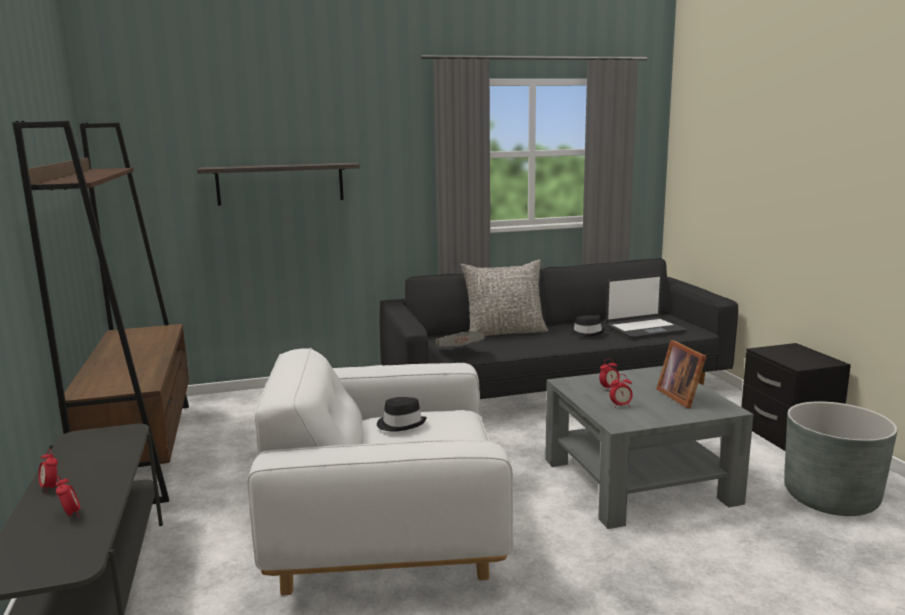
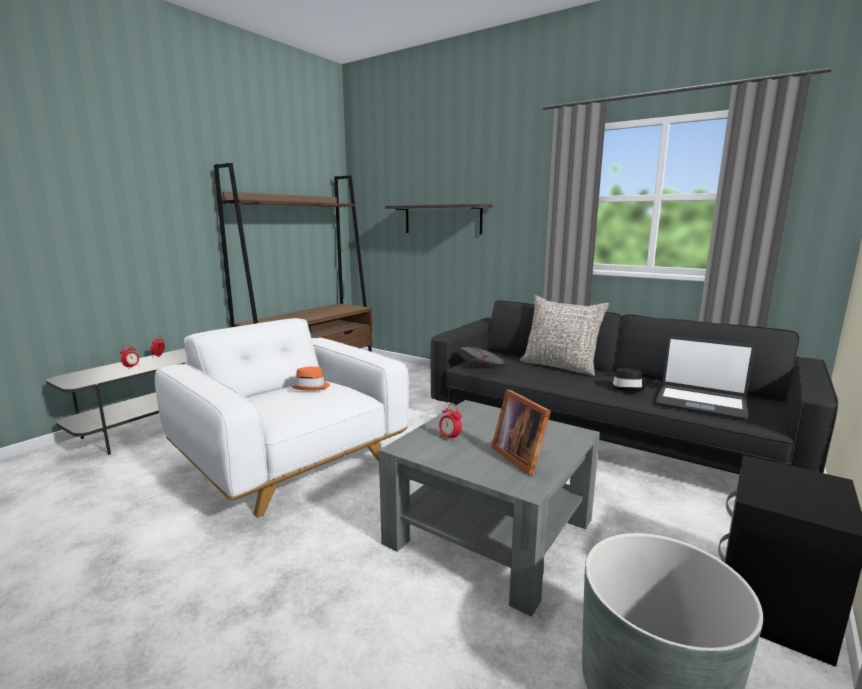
camera: 50 degrees right, 0 degrees up
(401, 424) = (312, 387): black hat -> orange hat
(609, 388) = (485, 424): alarm clock -> none
(681, 396) = (520, 457): picture frame -> picture frame turned 60 degrees counterclockwise

